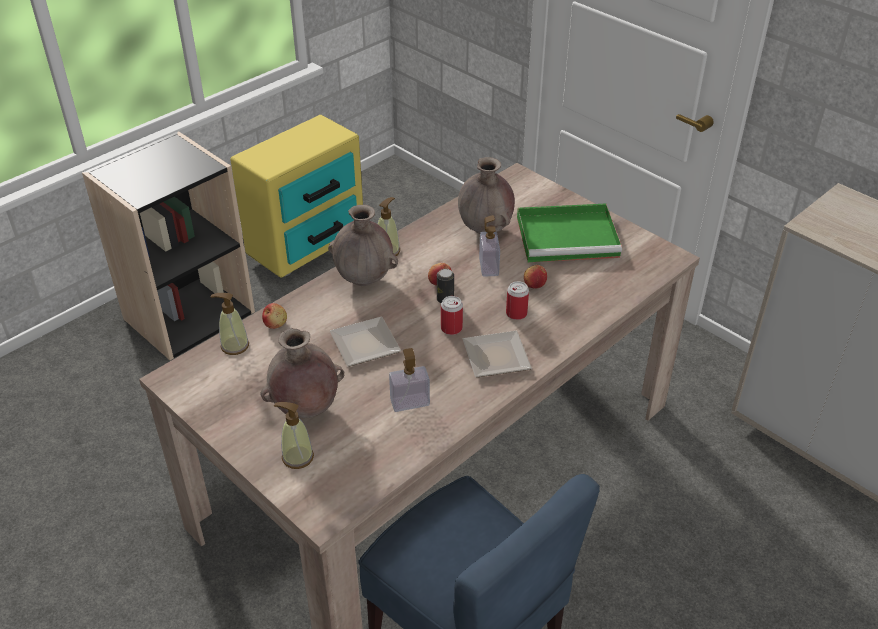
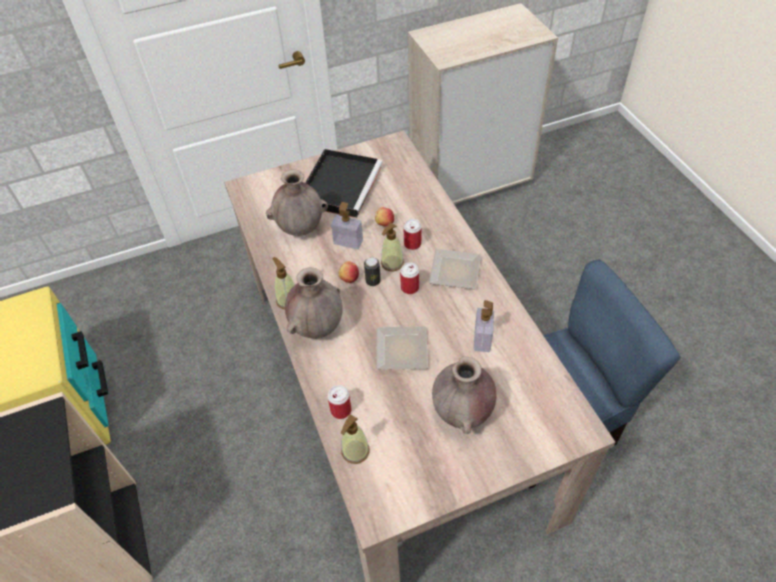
camera: 65 degrees left, 10 degrees up
(275, 323) = (341, 410): apple -> can
(297, 457) = (516, 433): soap dispenser -> soap dispenser (392, 263)
(569, 236) = (340, 184): green tray -> black tray

